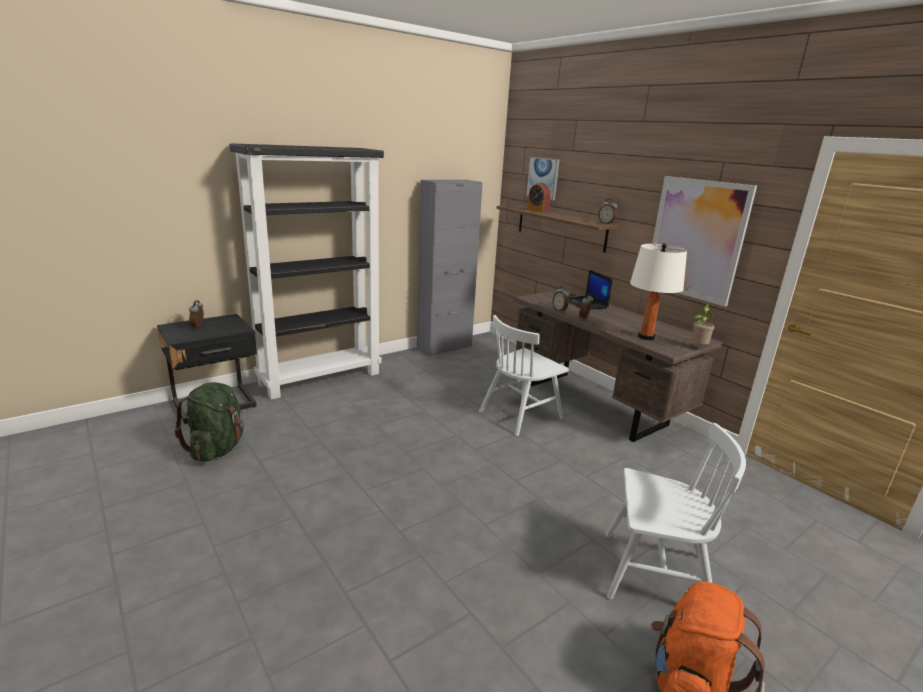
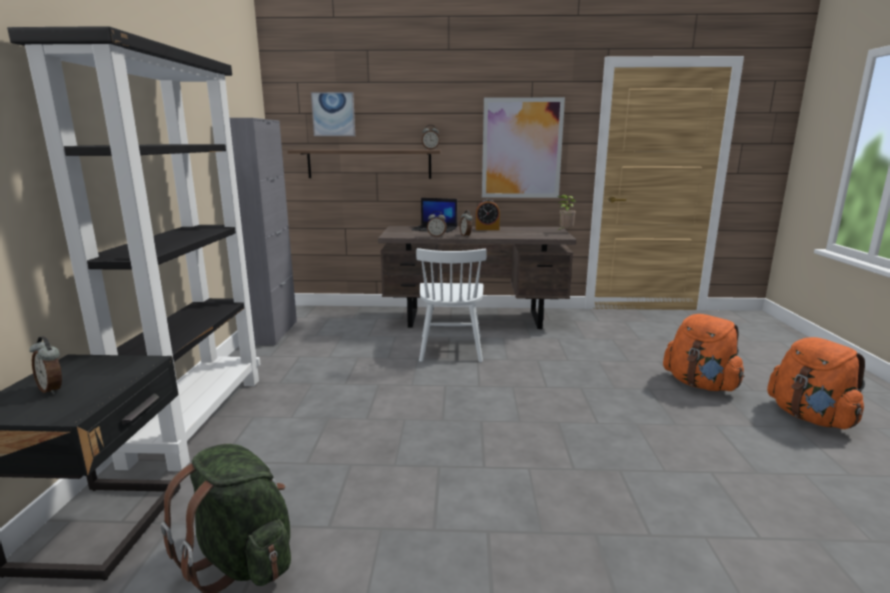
camera: 50 degrees left, 5 degrees down
(537, 210) = (340, 149): alarm clock -> alarm clock (487, 229)
(646, 337) = (529, 234): white table lamp -> none
(655, 575) = (700, 384): white chair -> orange backpack

